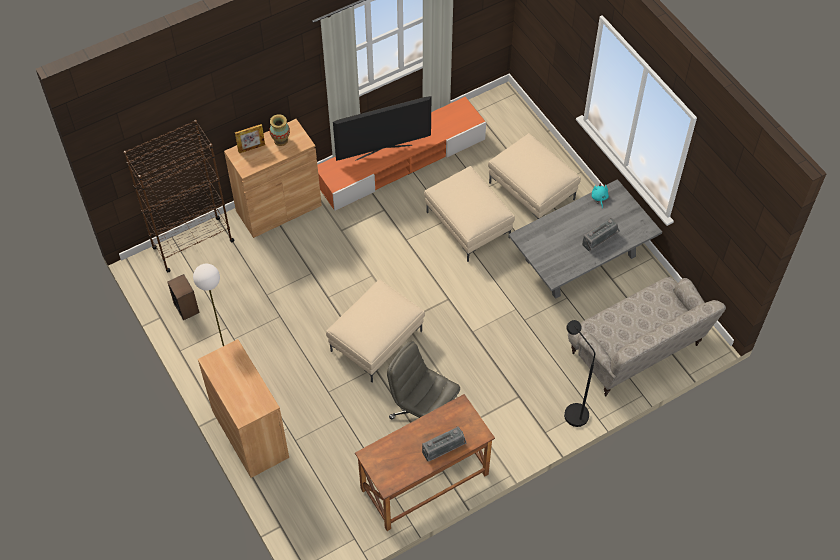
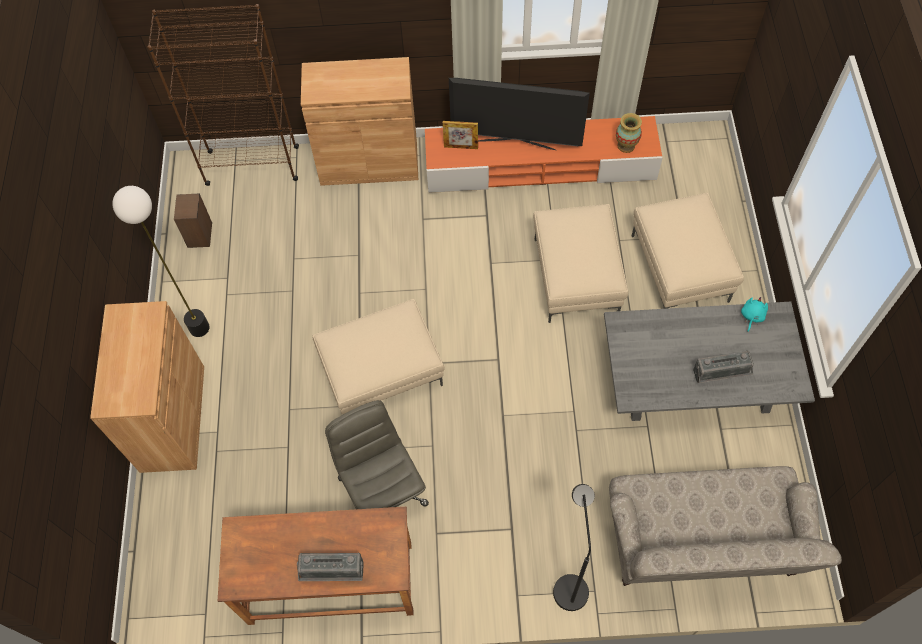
camera: 30 degrees right, 5 degrees up
(251, 148) = (334, 72): picture frame -> picture frame (461, 147)
(281, 140) = (374, 76): vase -> vase (626, 146)

